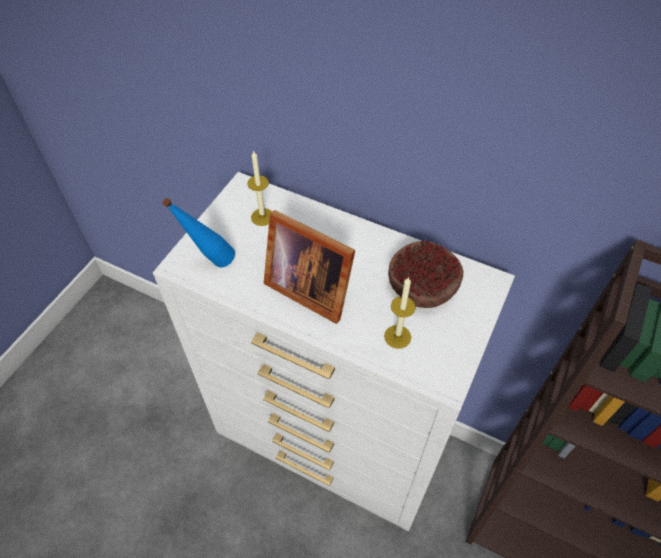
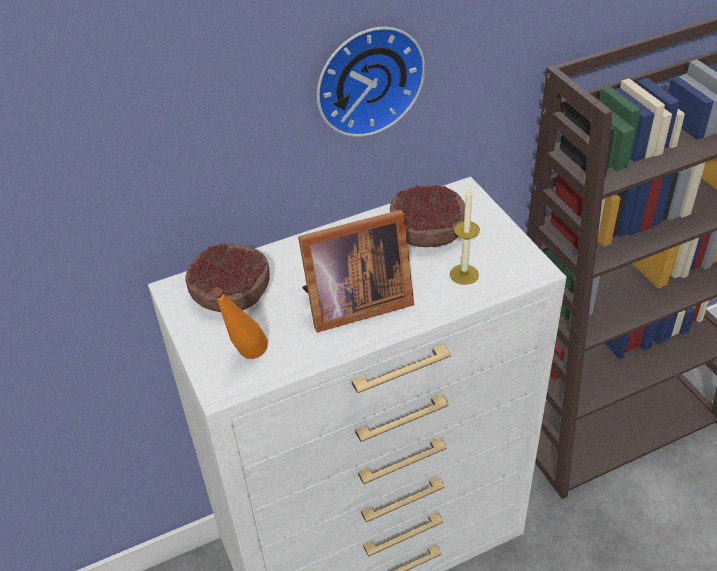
camera: 50 degrees left, 10 degrees down
(210, 263) = (246, 361): blue bottle -> orange bottle
(262, 217) = (231, 294): candle -> bowl
(443, 134) = (367, 78): none -> wall clock

